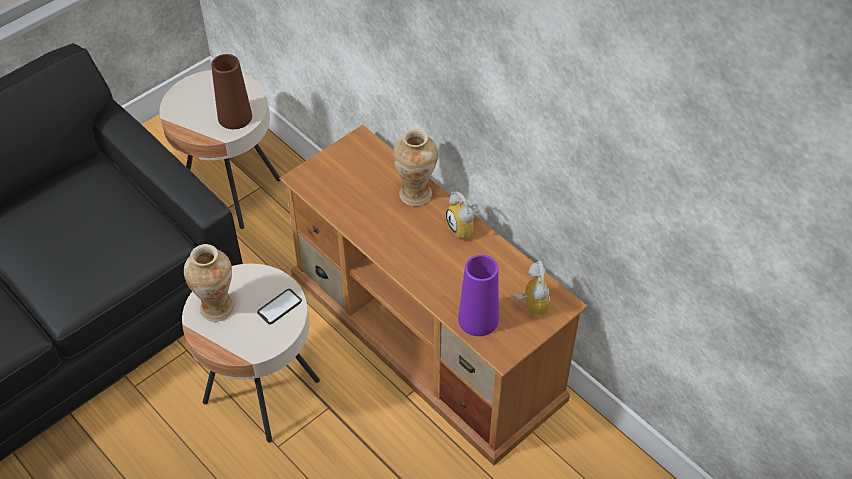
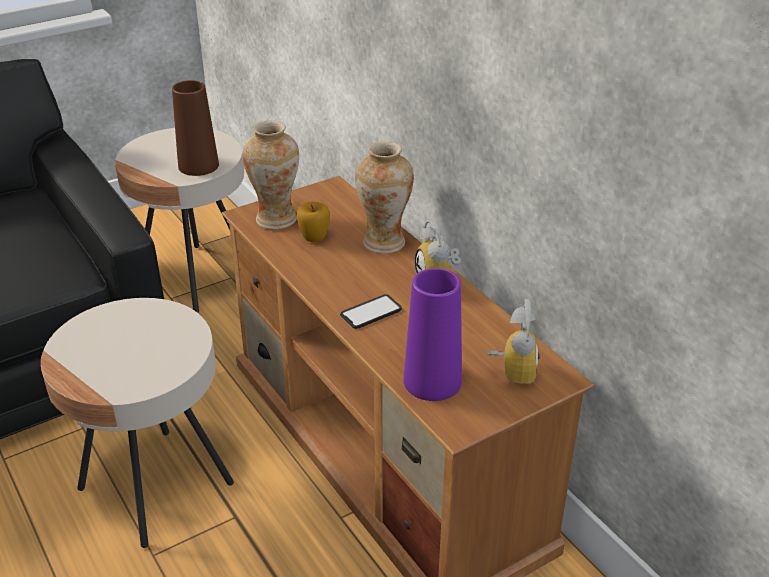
camera: 10 degrees right, 15 degrees down
(217, 307) = (95, 338): vase -> vase (276, 219)
(279, 307) = (174, 346): phone -> phone (371, 312)
(360, 195) = (314, 237): none -> apple

